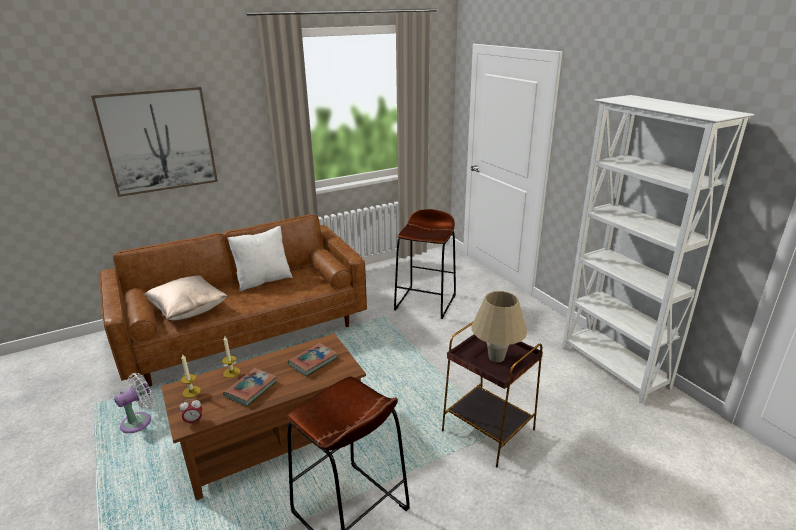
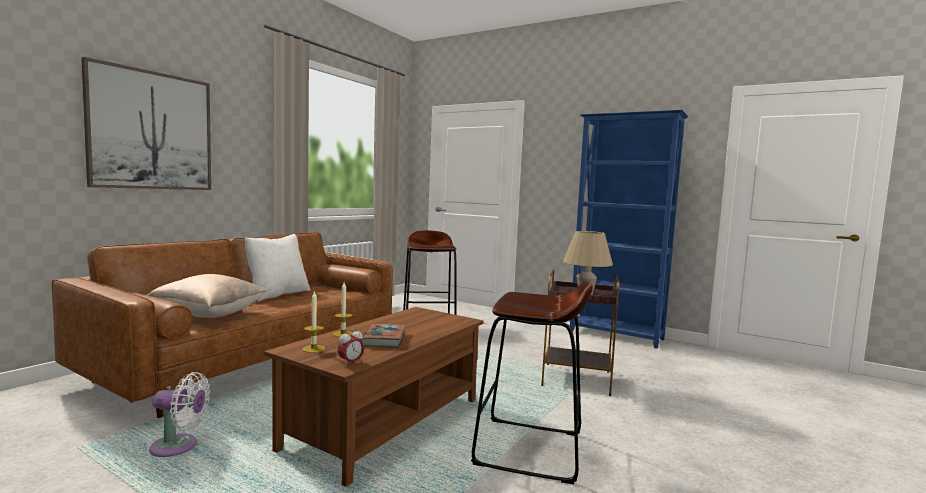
camera: 30 degrees left, 20 degrees down
(139, 421) = (178, 447): white fan -> white fan turned 75 degrees clockwise
(313, 361) = (422, 320): book -> none
(613, 368) = (616, 336): white bookcase -> blue bookcase

